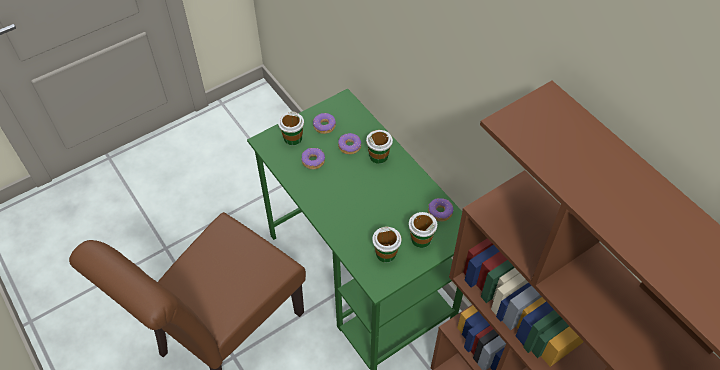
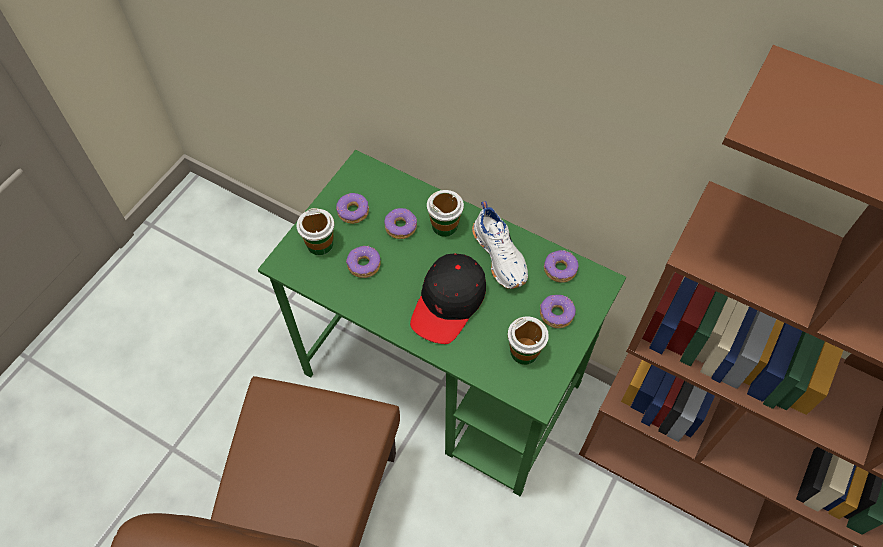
camera: 25 degrees left, 5 degrees up
(354, 204) = (448, 303): none -> black cap
(405, 188) = (501, 255): none -> white shoe
(421, 239) = (556, 314): cup -> donut

